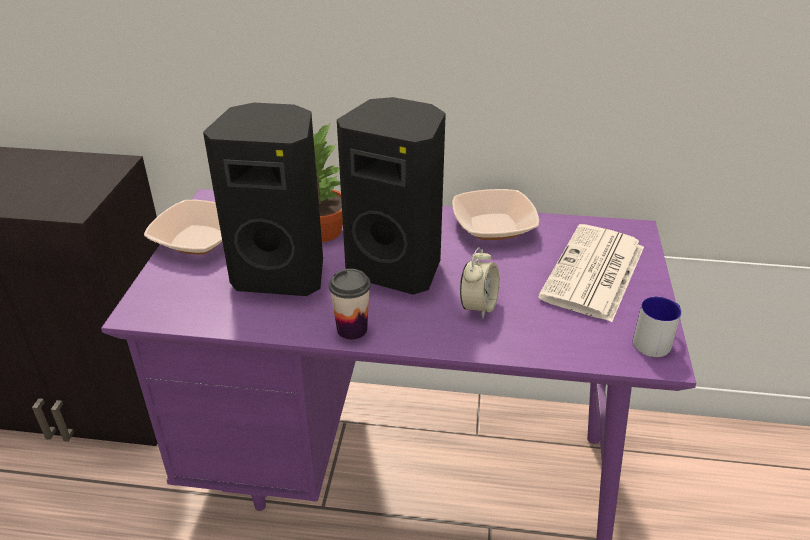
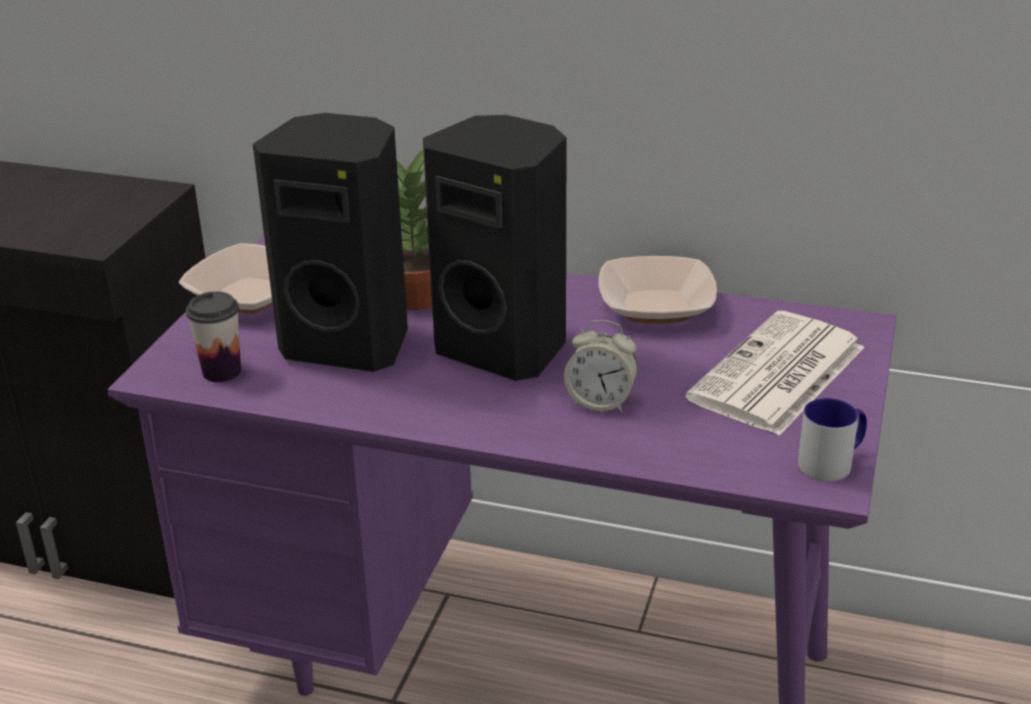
camera: 10 degrees right, 5 degrees down
(352, 329) = (423, 416): cup -> cup (221, 372)
(478, 306) = (600, 402): alarm clock -> alarm clock turned 75 degrees clockwise

